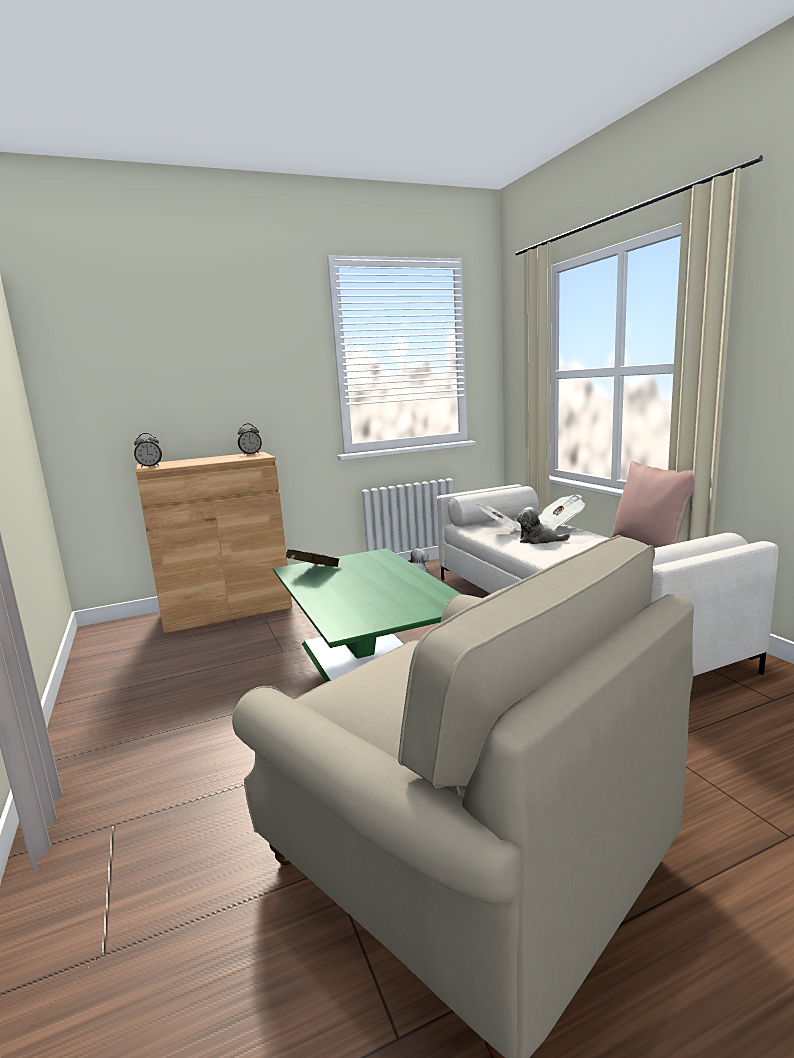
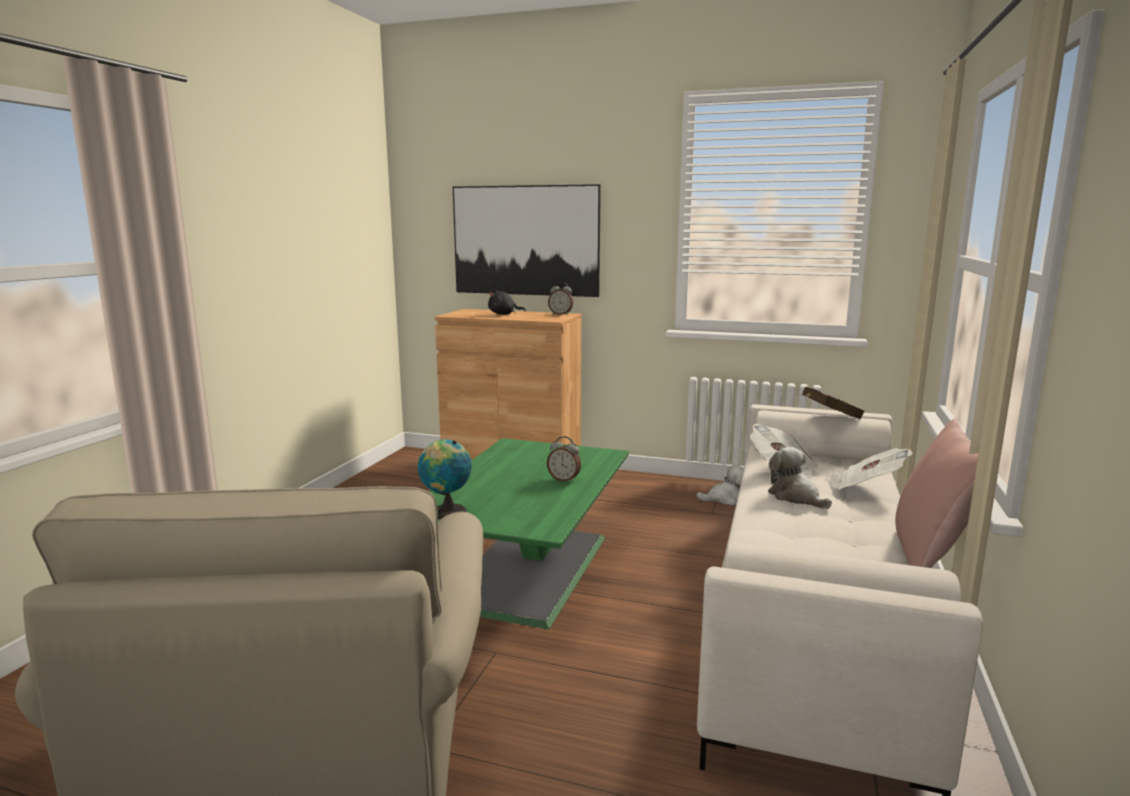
camera: 40 degrees right, 0 degrees up
(150, 466) = (460, 313): alarm clock -> alarm clock (564, 479)
(197, 389) = (525, 240): none -> picture
(199, 460) = (504, 314): none -> black plush toy
(312, 571) = (519, 452): red book -> red book (828, 417)
(361, 622) = (446, 512): none -> globe

